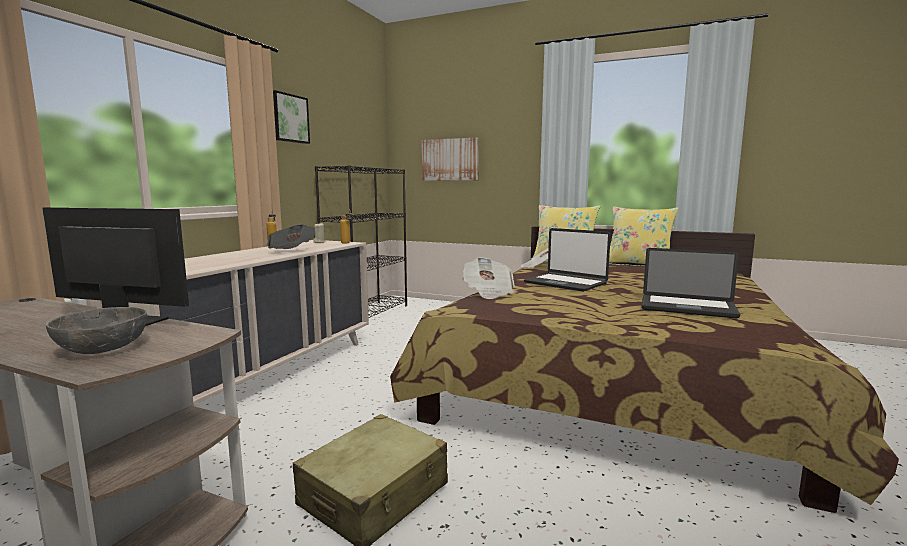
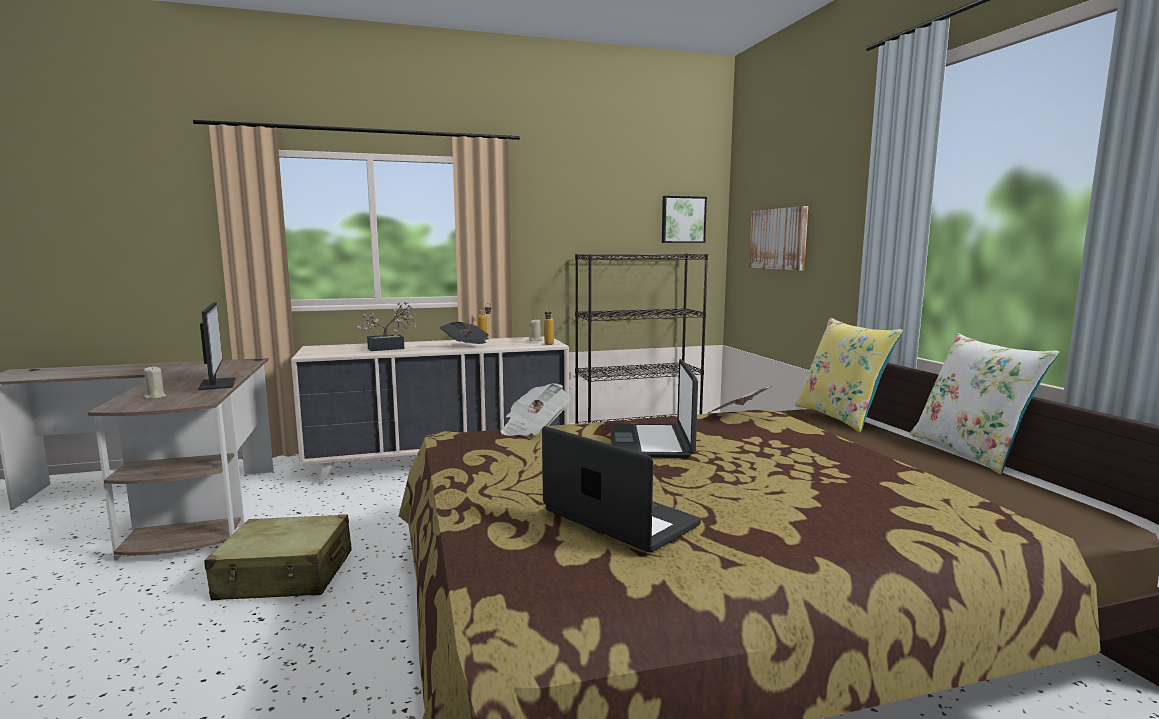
camera: 50 degrees right, 0 degrees up
(103, 348) = (155, 397): grey bowl -> beige candle
(220, 260) = (390, 348): none -> potted plant
(289, 118) = (545, 204): picture -> picture (683, 220)
(638, 264) = (970, 452): yellow pillow -> white pillow
(687, 308) = (619, 518): laptop -> laptop turned 150 degrees clockwise

